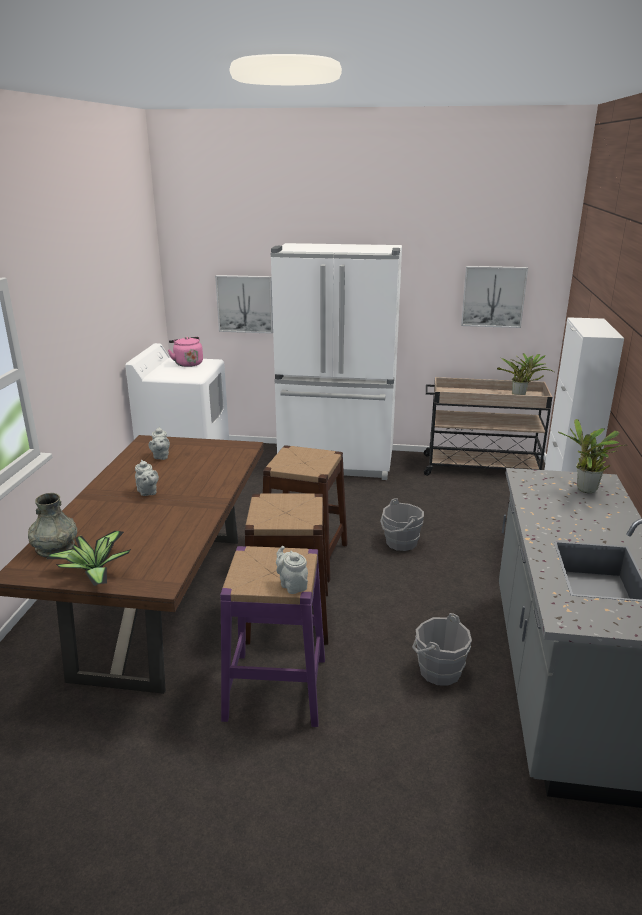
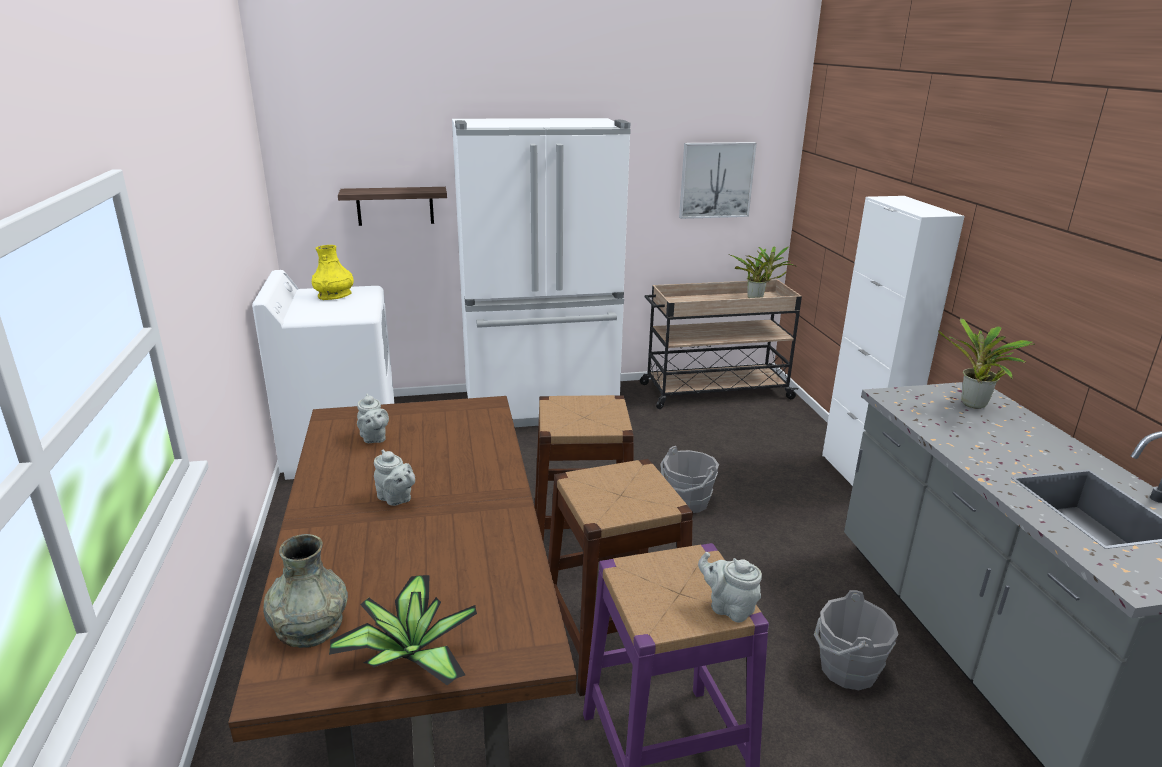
camera: 20 degrees left, 0 degrees up
(187, 363) = (334, 295): pink kettle -> yellow vase
(245, 304) = (395, 206): picture -> shelf

